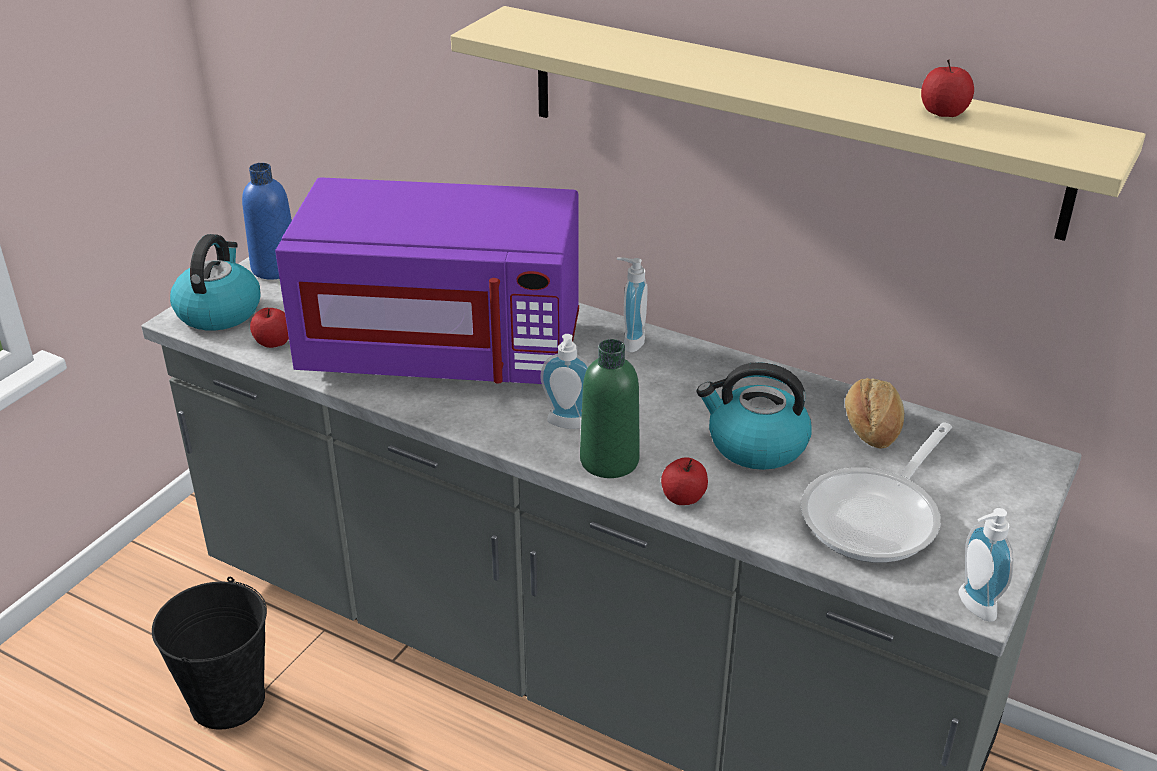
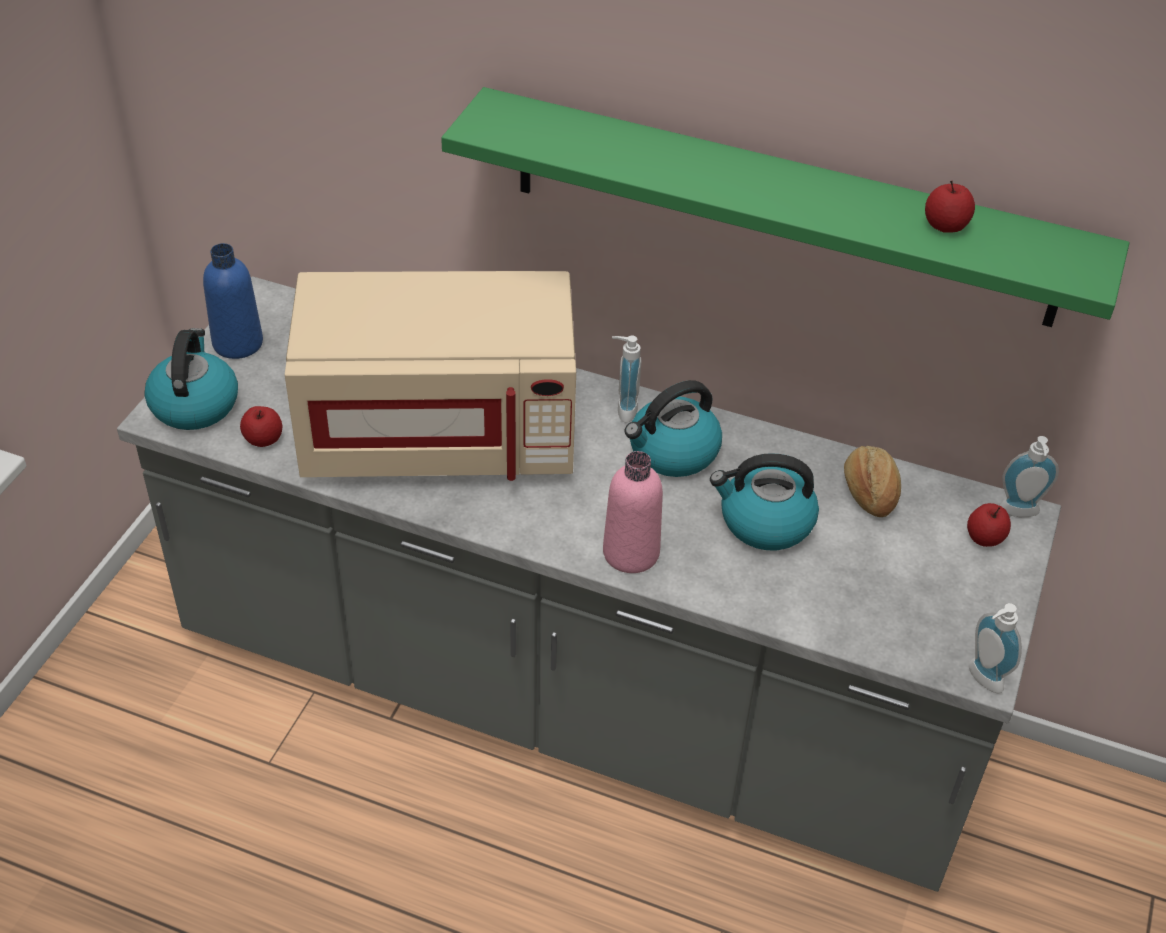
camera: 10 degrees left, 10 degrees up
(227, 700) = (233, 778): black bucket -> none
(444, 349) = (440, 434): purple microwave -> beige microwave
(566, 425) = (582, 515): soap dispenser -> soap dispenser (1019, 513)
(609, 461) = (631, 553): green bottle -> pink bottle
(671, 379) = (672, 452): none -> kettle
(683, 498) = (708, 588): apple -> apple (984, 538)
(785, 118) = (782, 208): beige shelf -> green shelf
(877, 516) = (887, 592): frying pan -> none

